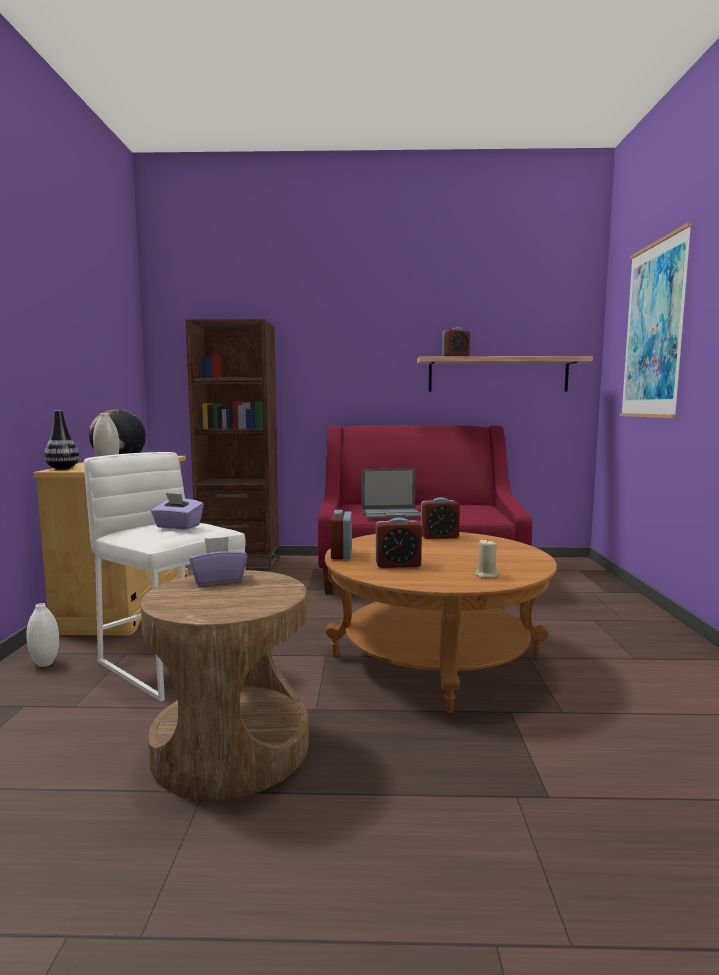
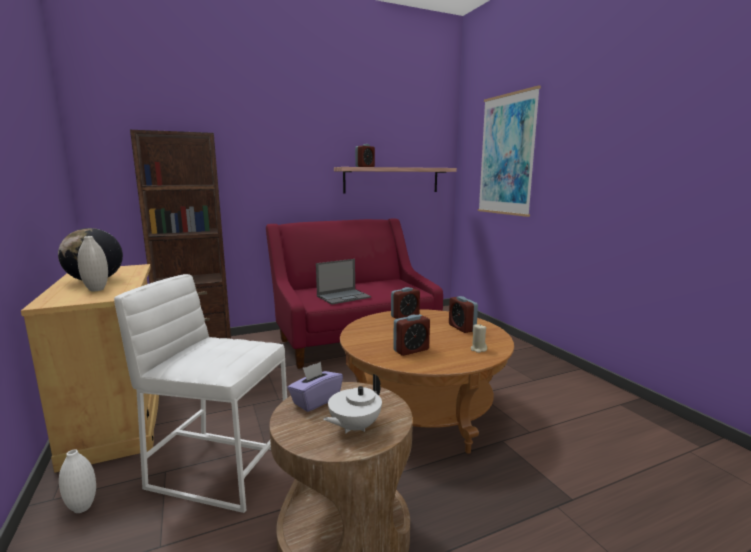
camera: 25 degrees left, 5 degrees up
(63, 469) = (51, 301): vase -> none
(178, 526) = (226, 349): purple tissue box -> none
(222, 602) = (354, 427): none -> white teapot
(341, 554) = (358, 346): alarm clock -> alarm clock (462, 328)

